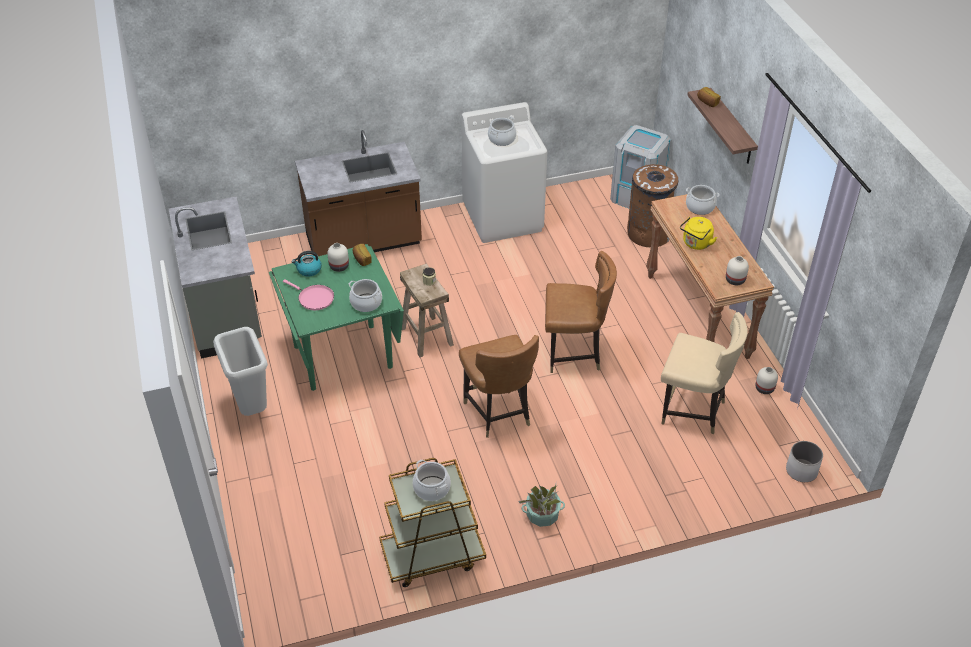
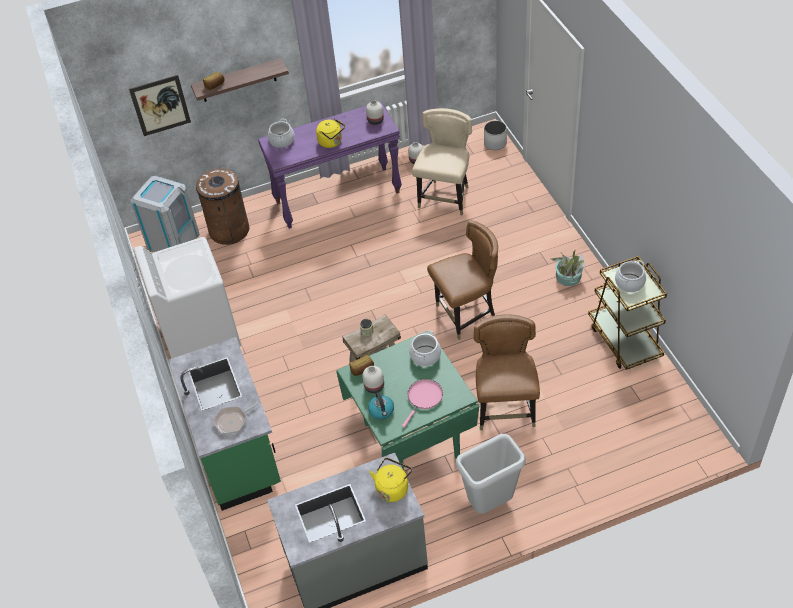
camera: 90 degrees left, 5 degrees up
(216, 267) = (393, 488): none -> yellow kettle
(324, 178) = (233, 421): none -> frying pan
(364, 242) = (237, 452): brown counter -> green counter
(501, 139) = (184, 270): cooking pot -> none
(574, 354) = (390, 271): brown chair -> brown chair (505, 409)
(693, 81) = (160, 105): none -> picture
(698, 316) = (338, 197): brown console table -> purple console table

